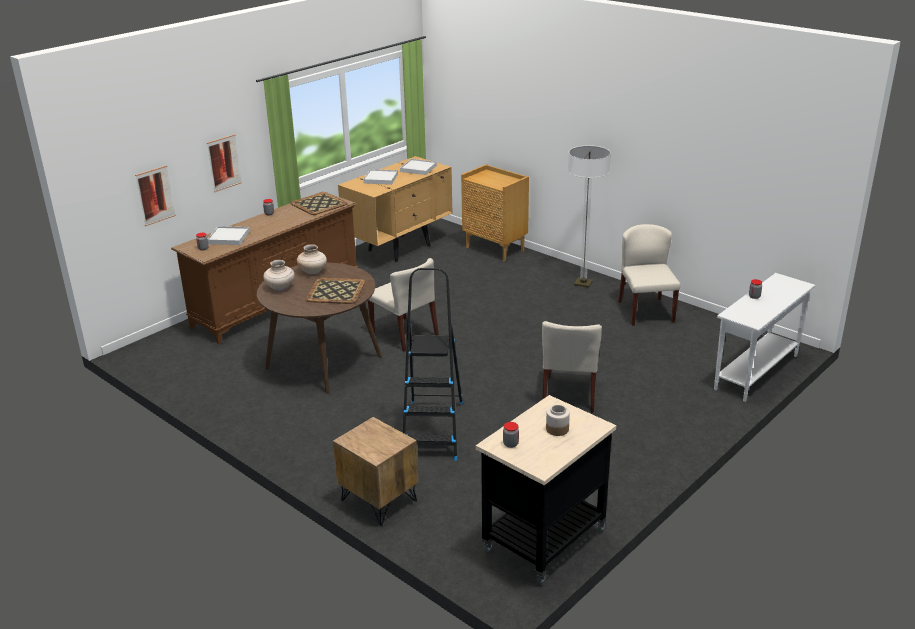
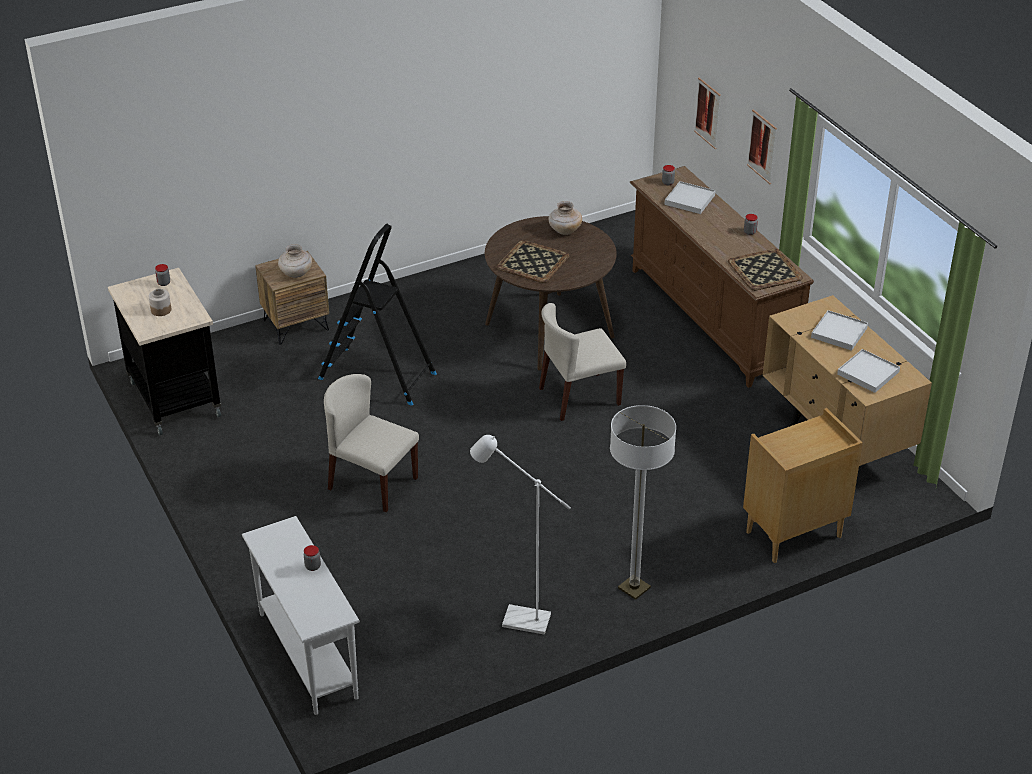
camera: 110 degrees right, 10 degrees up
(313, 271) = (592, 255): beige vase -> beige vase (296, 274)
(645, 311) = (517, 619): beige chair -> white floor lamp

